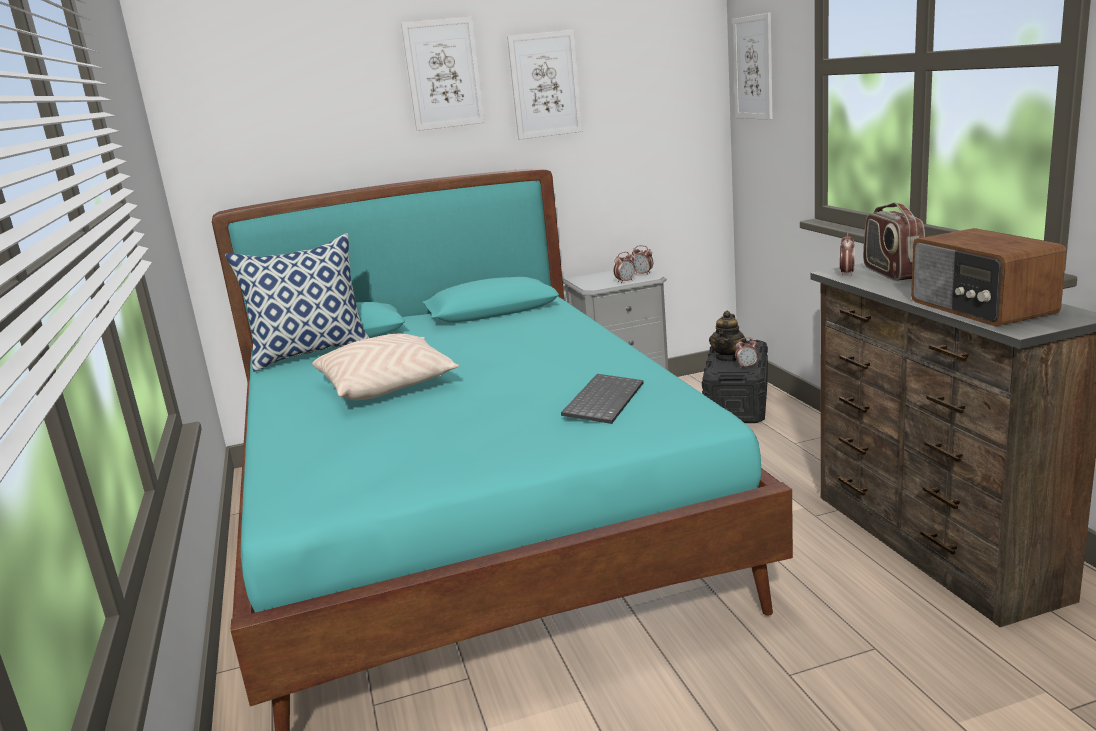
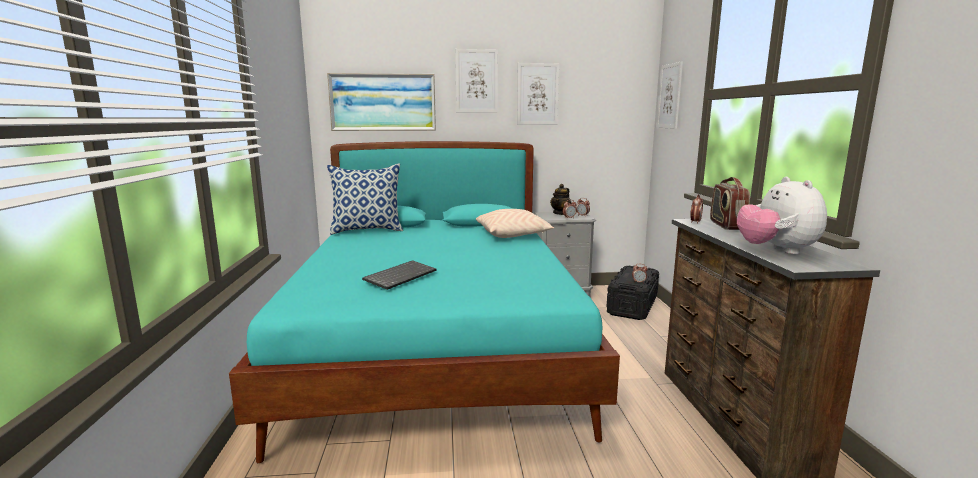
camera: 10 degrees right, 5 degrees down
(289, 128) = (383, 102): none -> picture
(387, 386) = (393, 252): beige pillow -> beige pillow (513, 235)
(602, 400) = (511, 277): keyboard -> keyboard (400, 276)
(728, 358) = (629, 276): teapot -> teapot (560, 213)
(980, 308) = (776, 251): radio -> plush toy

